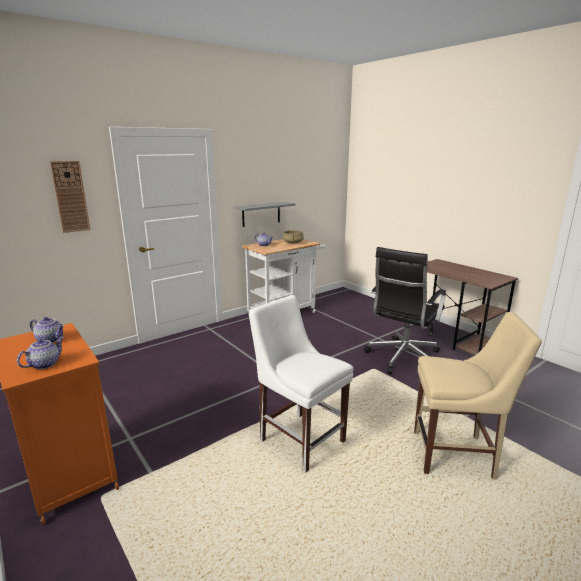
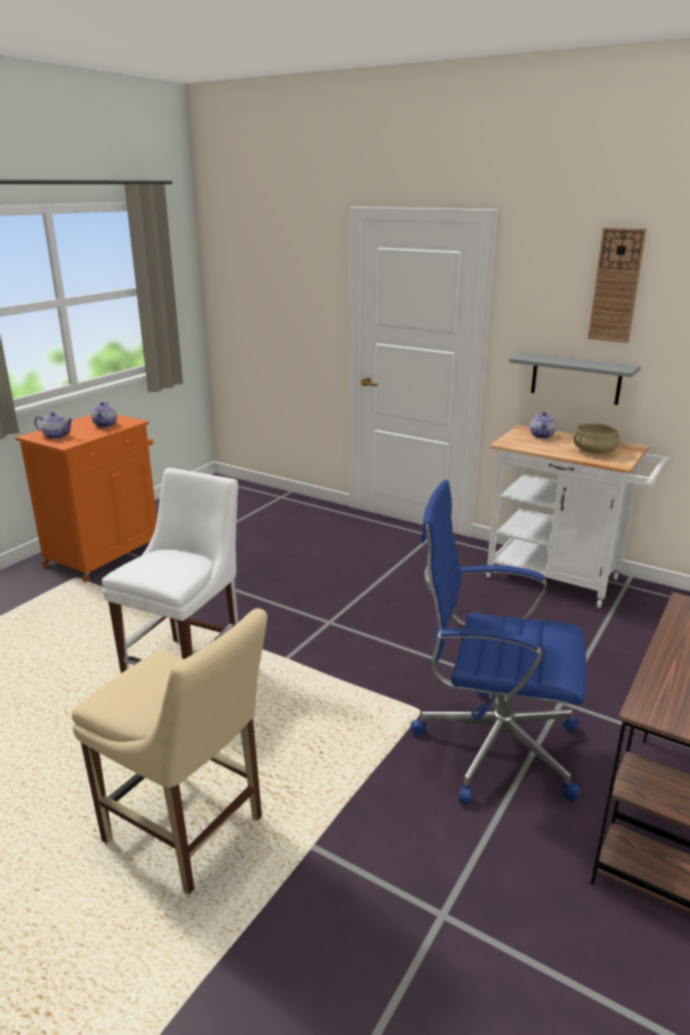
camera: 70 degrees right, 5 degrees up
(70, 197) = (301, 294): wall clock -> wall clock (616, 285)
(402, 358) = (492, 745): black office chair -> blue office chair
(457, 455) = (189, 833): beige chair -> beige chair turned 45 degrees counterclockwise

